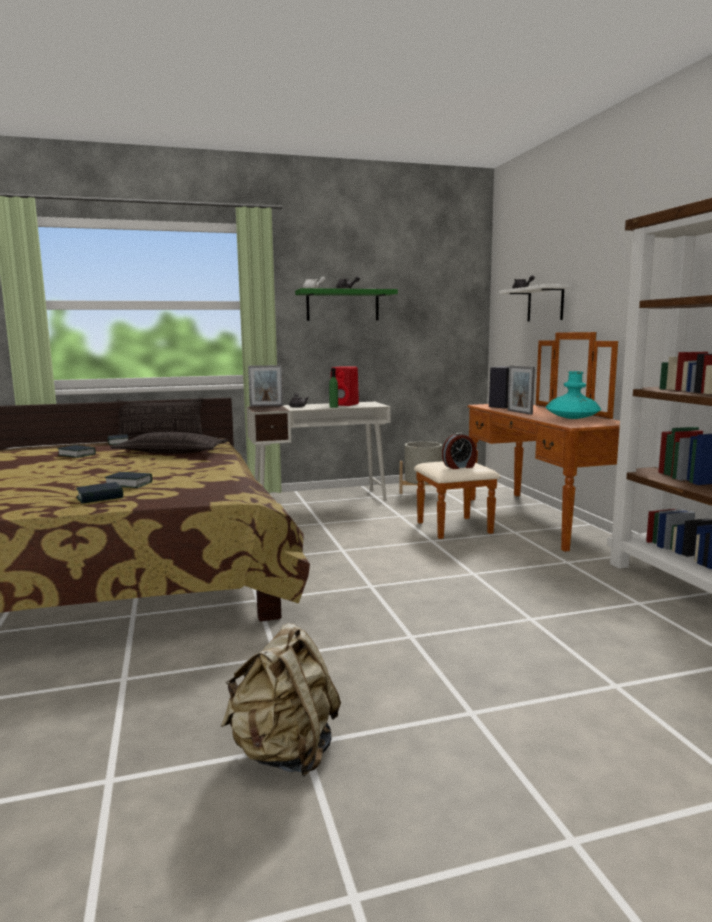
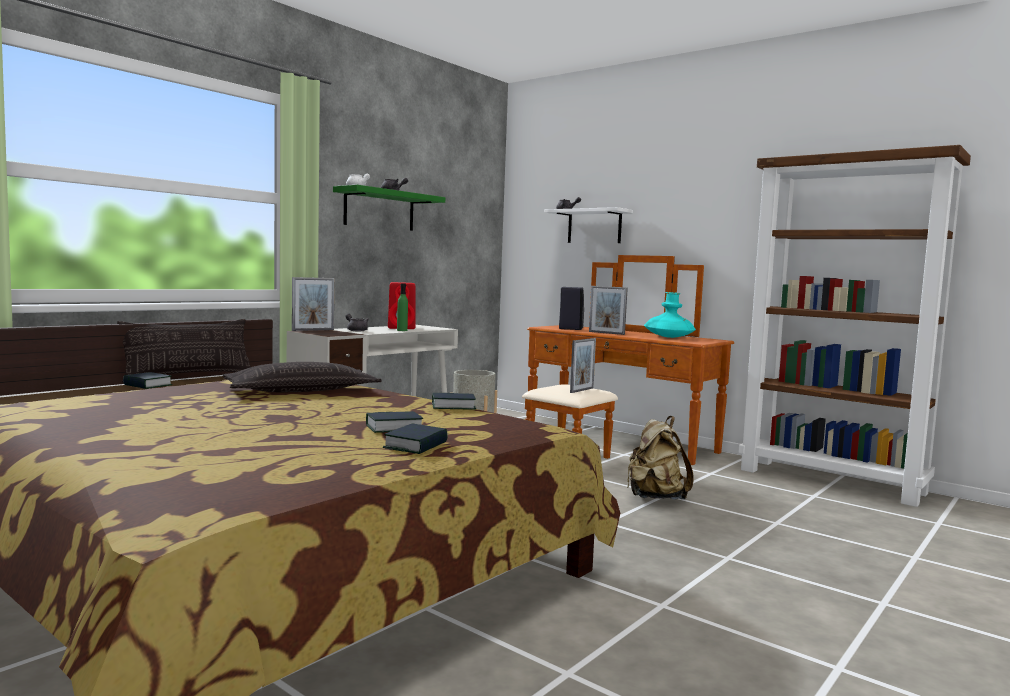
camera: 35 degrees left, 5 degrees down
(77, 455) = (164, 402): book -> book (453, 406)
(284, 753) = (842, 680): beige backpack -> beige backpack (655, 498)
(459, 467) = (582, 390): alarm clock -> picture frame

